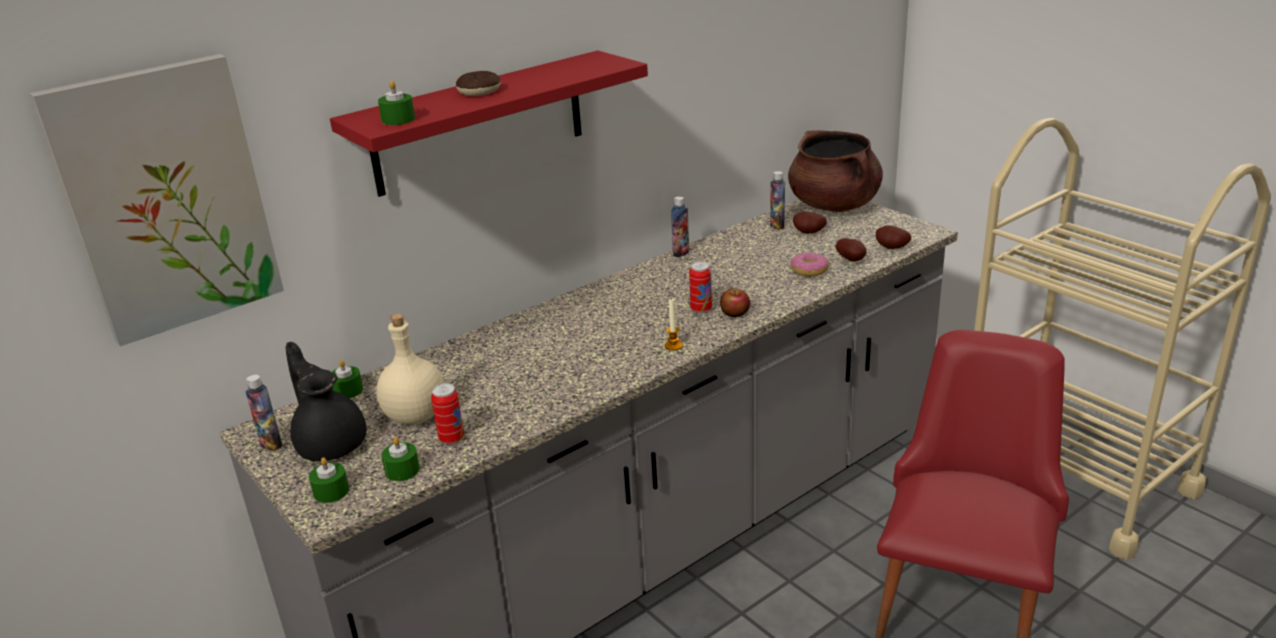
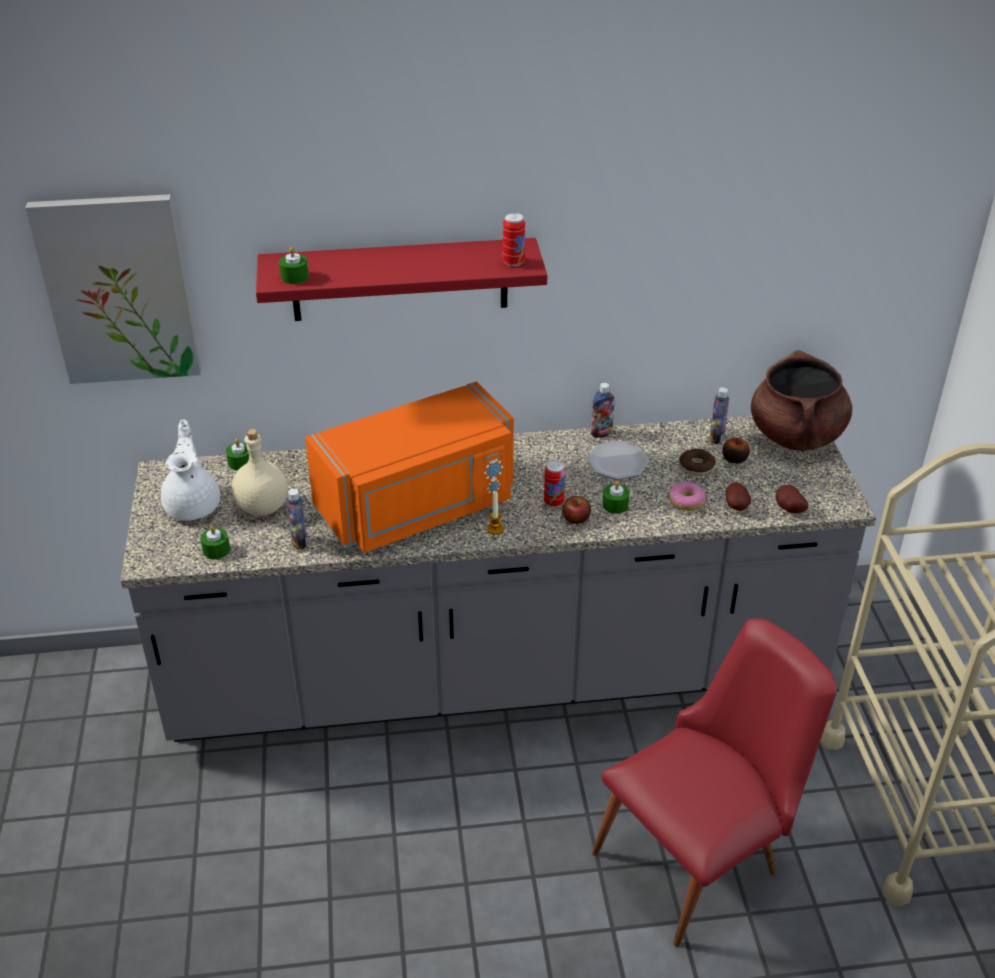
camera: 30 degrees right, 10 degrees up
(271, 444) = (159, 487): bottle -> bottle (299, 542)
(331, 443) = (194, 505): black teapot -> white teapot
(331, 491) = (162, 545): green candle -> green candle (615, 505)
(451, 438) = (268, 539): can -> can (513, 262)
(479, 91) = (385, 262): donut -> donut (696, 467)
(581, 357) = (418, 508): none -> orange microwave
(720, 266) = (618, 463): none -> plate
(808, 233) = (734, 459): potato -> apple

